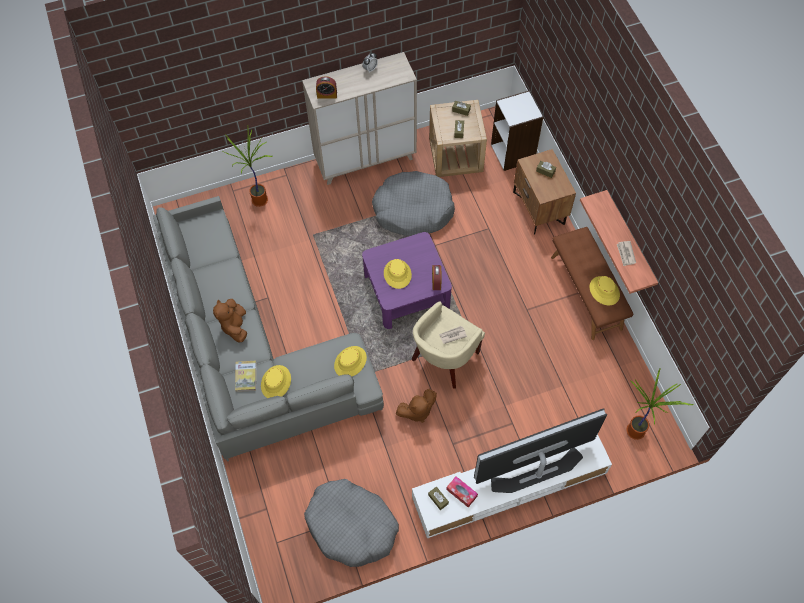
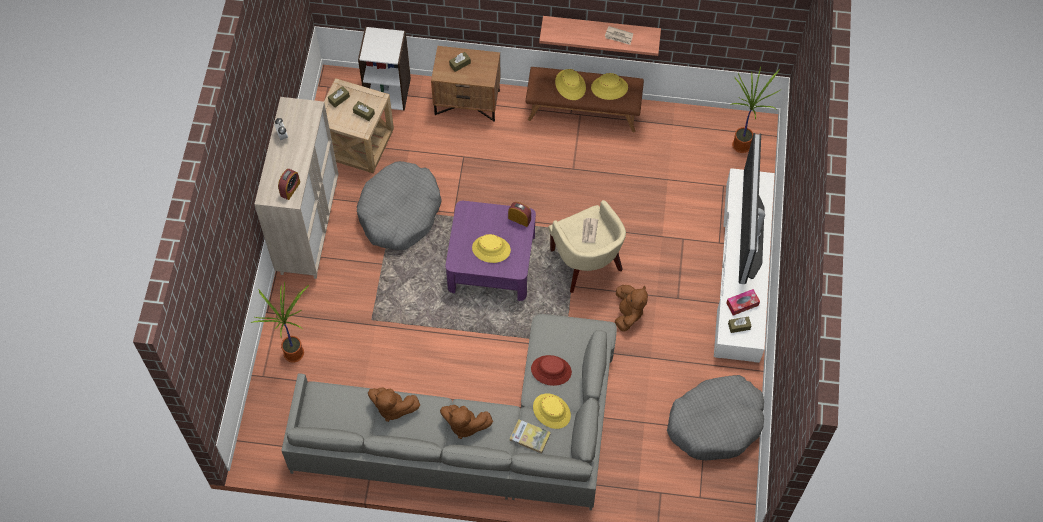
camera: 65 degrees left, 0 degrees up
(226, 271) = (392, 408): none -> brown plush toy
(312, 365) = (551, 370): none -> red hat
(350, 362) = (566, 334): yellow hat -> yellow hat (570, 85)

